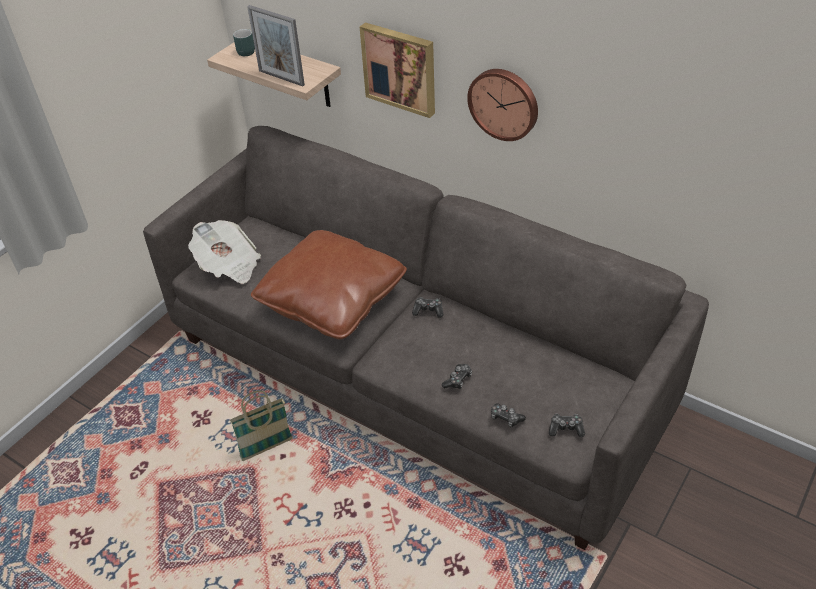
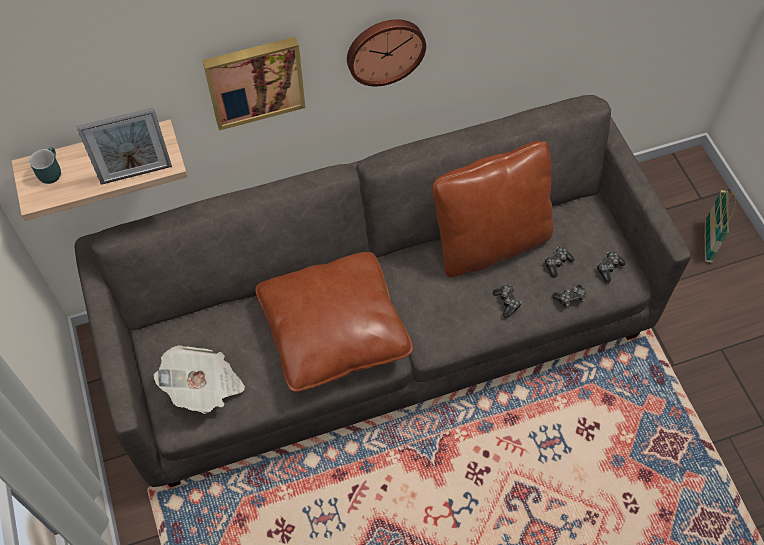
camera: 55 degrees left, 15 degrees up
(267, 448) = (364, 495): basket -> basket (707, 242)
(428, 310) = (413, 270): game controller -> game controller (557, 263)
(503, 338) = (489, 242): none -> brown pillow

